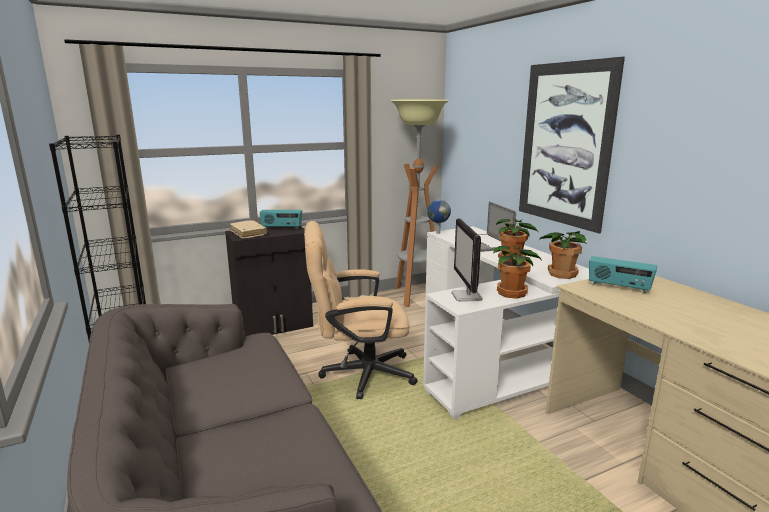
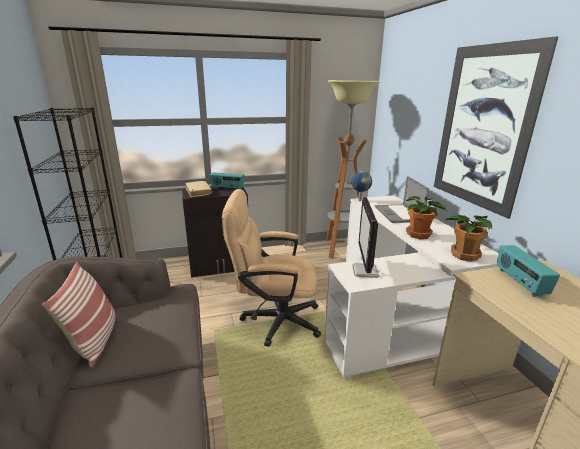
camera: 10 degrees right, 5 degrees up
(183, 391) = (94, 340): none -> pillow
(513, 293) = (411, 272): potted plant -> none
(618, 287) = (520, 282): radio -> radio turned 45 degrees clockwise

